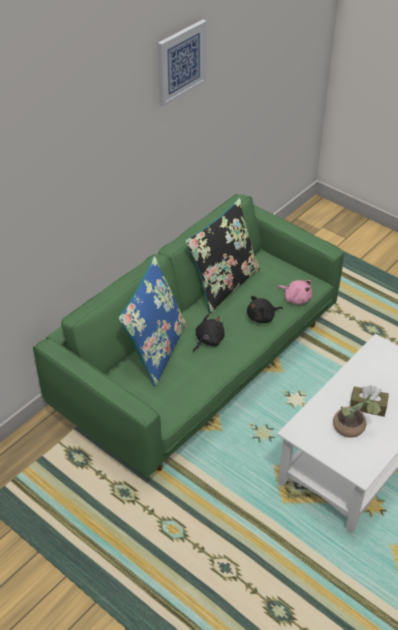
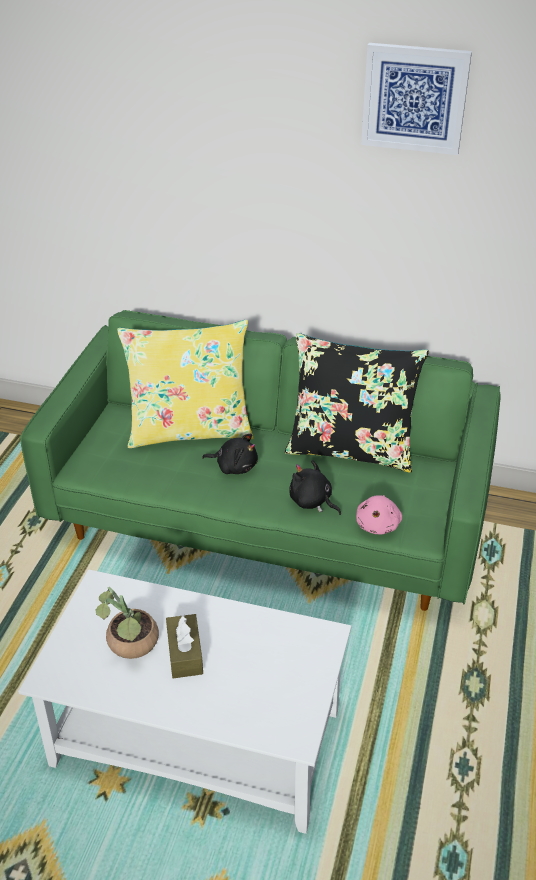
camera: 65 degrees right, 5 degrees down
(156, 350) = (190, 430): blue pillow -> yellow pillow

